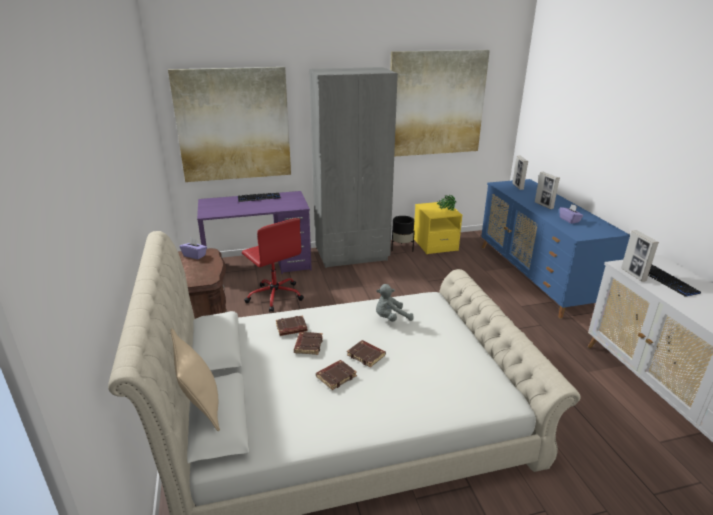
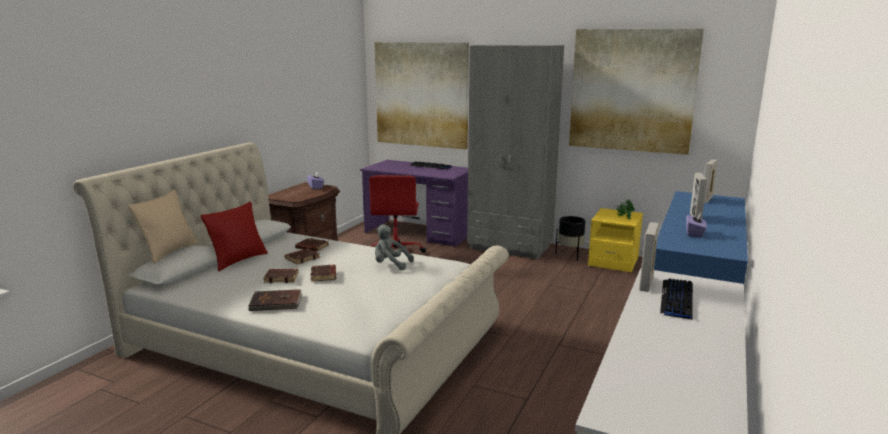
camera: 40 degrees right, 10 degrees down
(249, 376) = (238, 260): none -> red pillow
(386, 406) = (276, 303): none -> brown book

